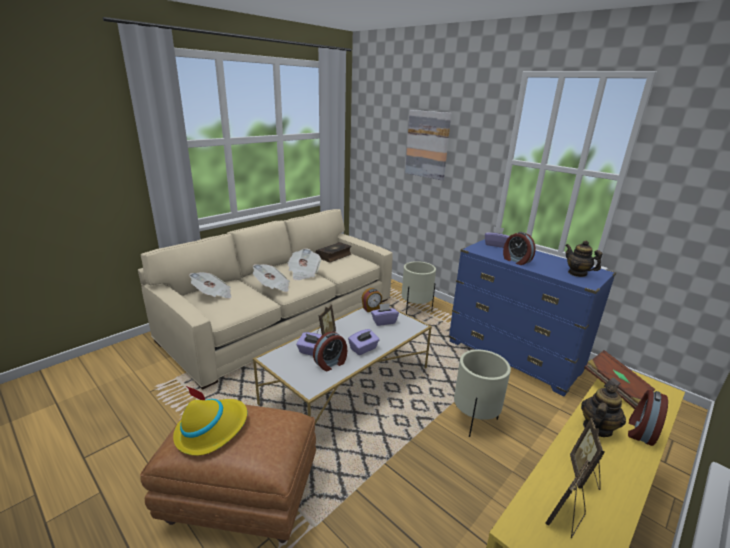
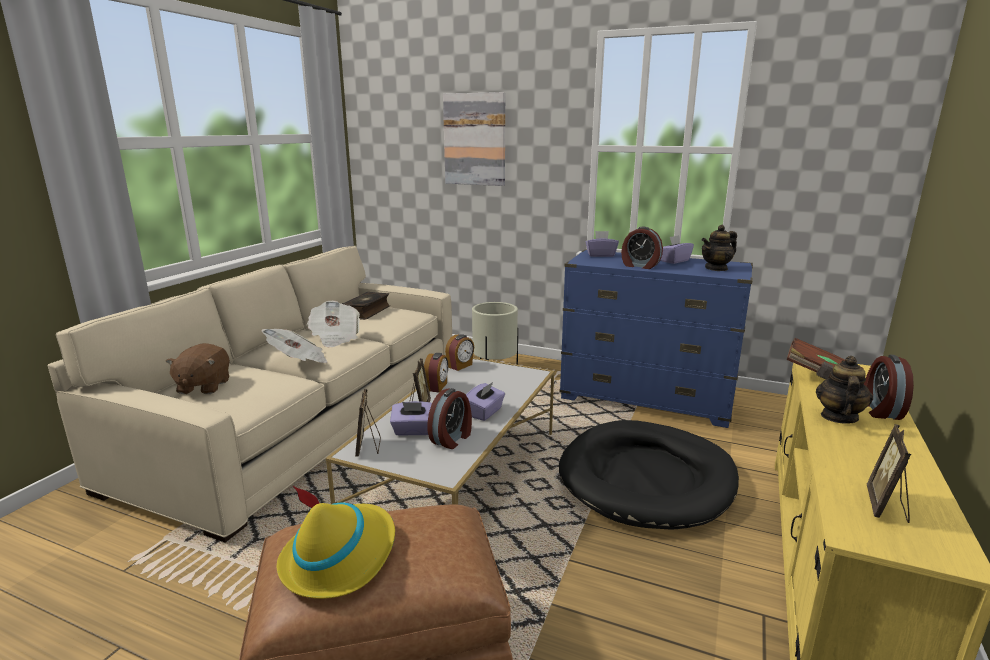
camera: 20 degrees left, 5 degrees down
(213, 295) = (203, 386): newspaper -> brown plush toy
(346, 322) = (437, 387): none -> alarm clock
(384, 321) = (488, 377): purple tissue box -> purple tissue box (674, 261)
(474, 420) = (647, 478): beige planter -> black dog bed
(577, 273) = (716, 268): teapot -> teapot turned 60 degrees counterclockwise
(584, 474) = (866, 462): picture frame -> picture frame (368, 447)

